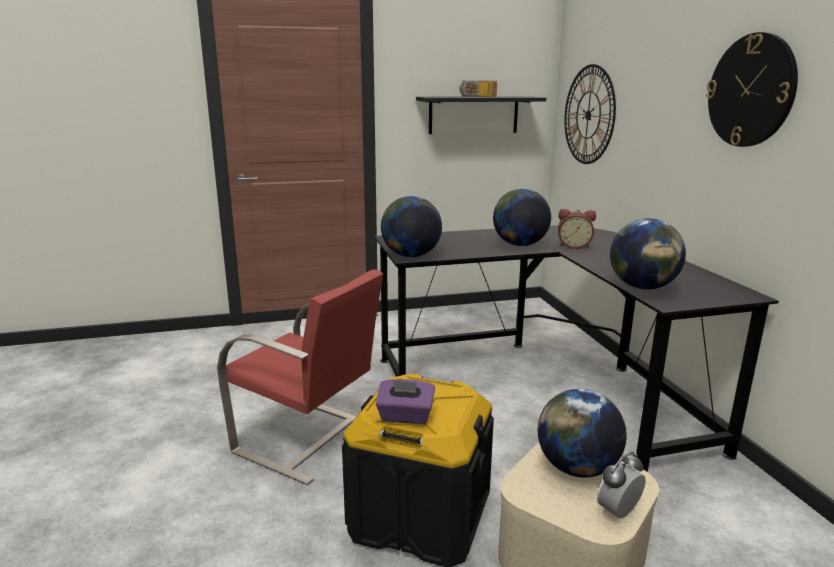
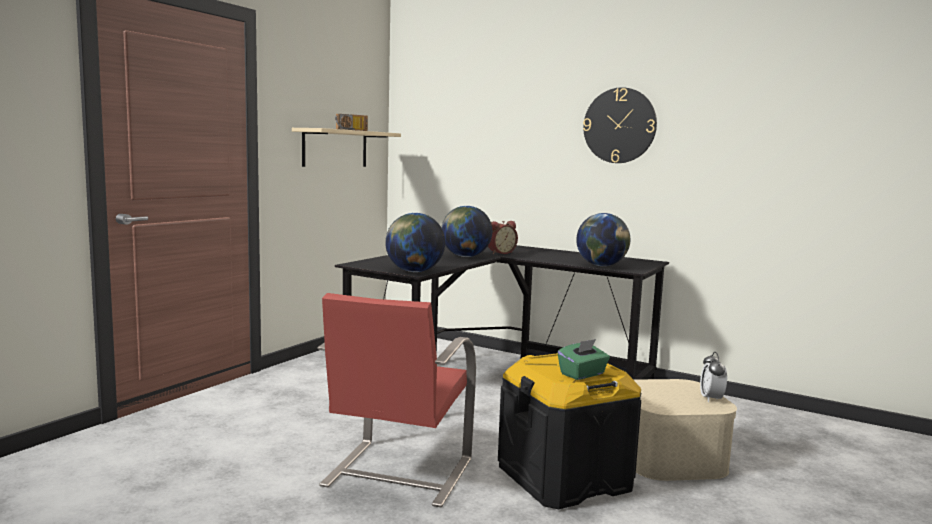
camera: 45 degrees left, 10 degrees down
(308, 440) = (396, 473): red chair -> red chair turned 120 degrees clockwise
(405, 416) = (582, 374): purple tissue box -> green tissue box
(473, 115) = (335, 148): black shelf -> beige shelf
(576, 468) = (658, 389): globe -> none
(588, 115) = (441, 149): wall clock -> none

